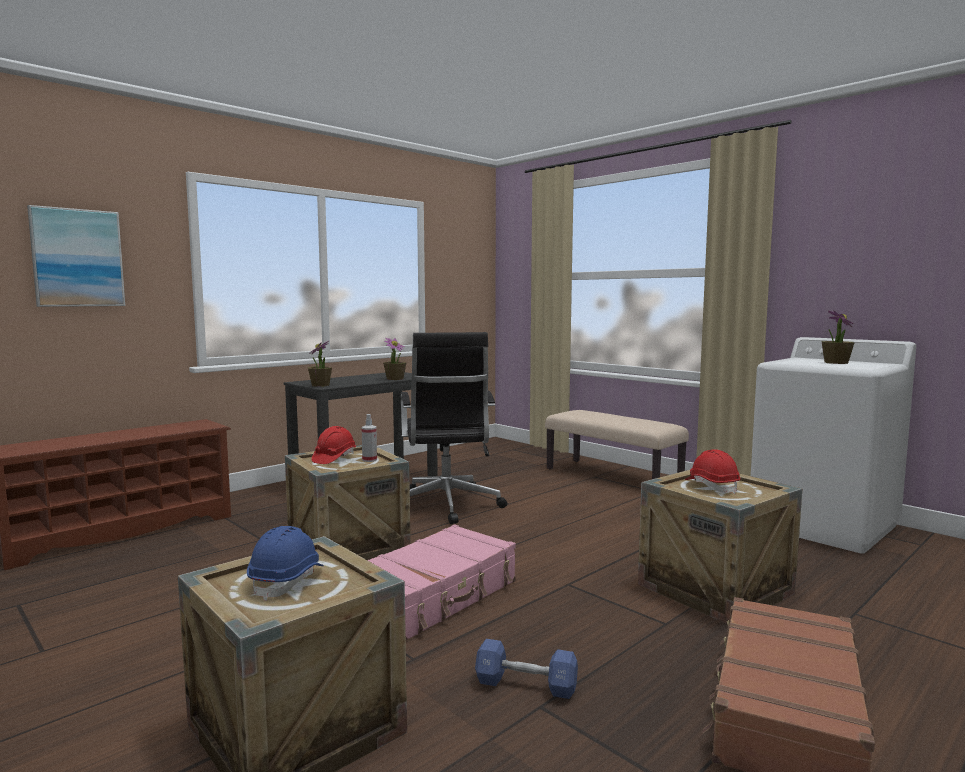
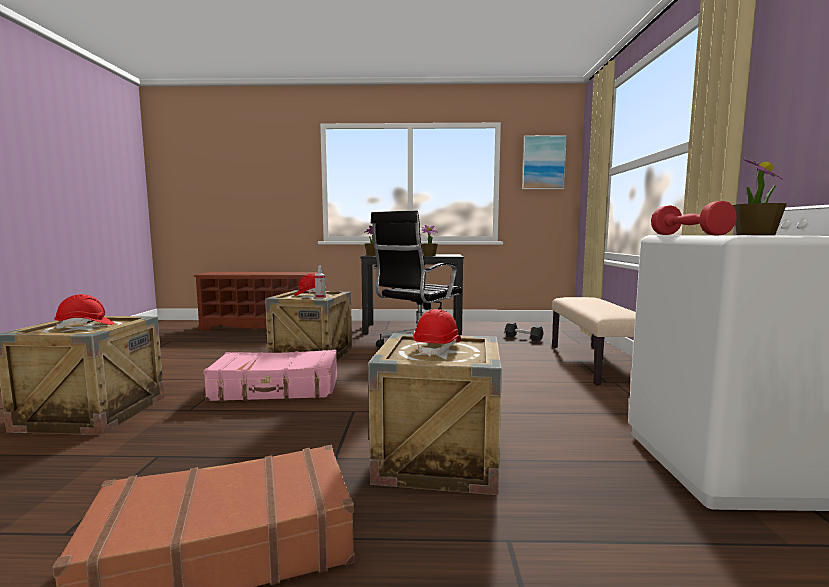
camera: 45 degrees right, 0 degrees up
(77, 258) = (263, 178): picture -> picture (543, 162)
(287, 581) = (85, 326): blue hard hat -> red hard hat
(501, 465) = (523, 338): none -> black dumbbell
(526, 685) = (183, 444): blue dumbbell -> none
(805, 364) = (689, 235): none -> red dumbbell

